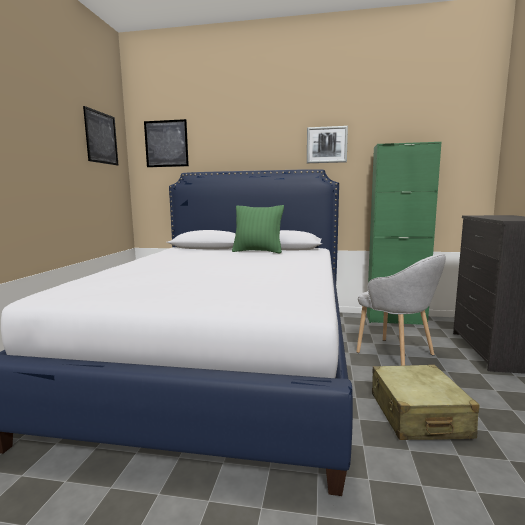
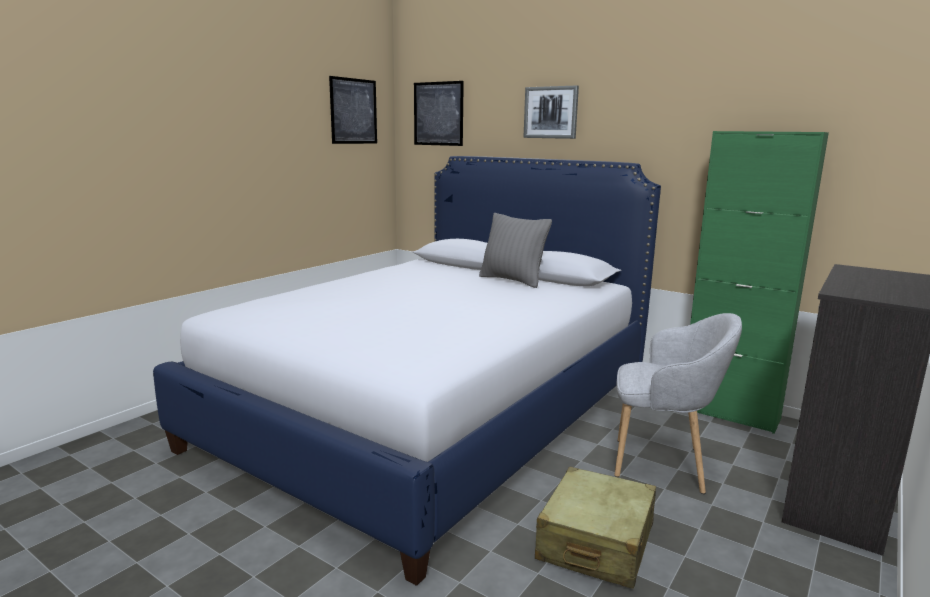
camera: 25 degrees right, 5 degrees up
(258, 251) = (512, 280): green pillow -> grey pillow
(326, 145) = (651, 123): picture -> picture (551, 112)
(396, 355) = (663, 464): grey armchair -> grey armchair turned 60 degrees counterclockwise

